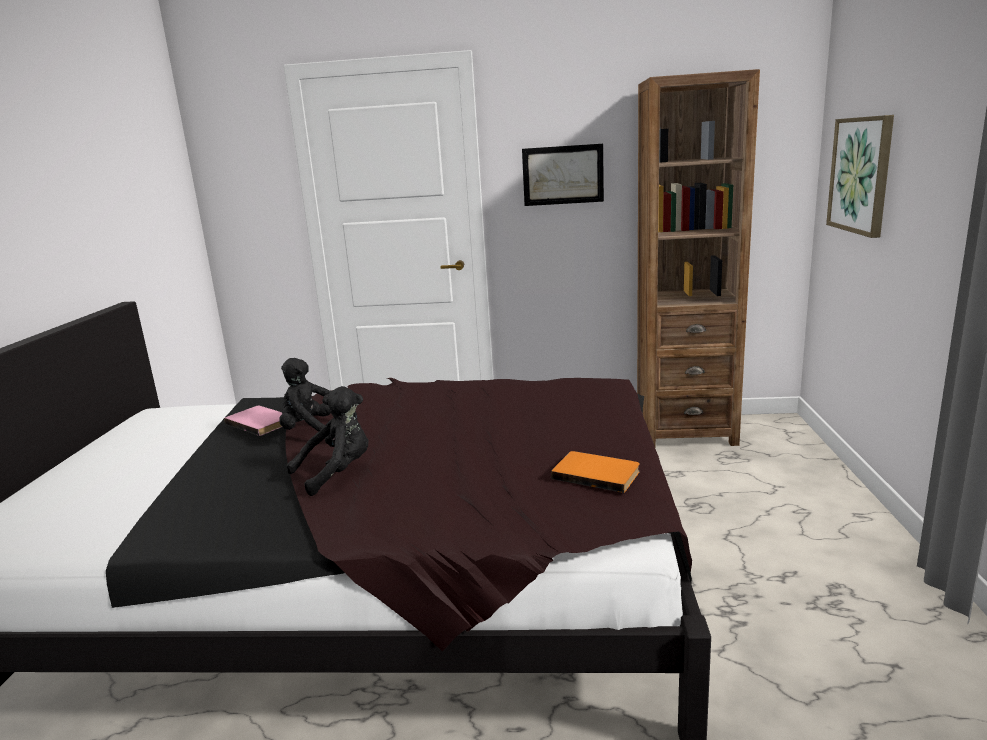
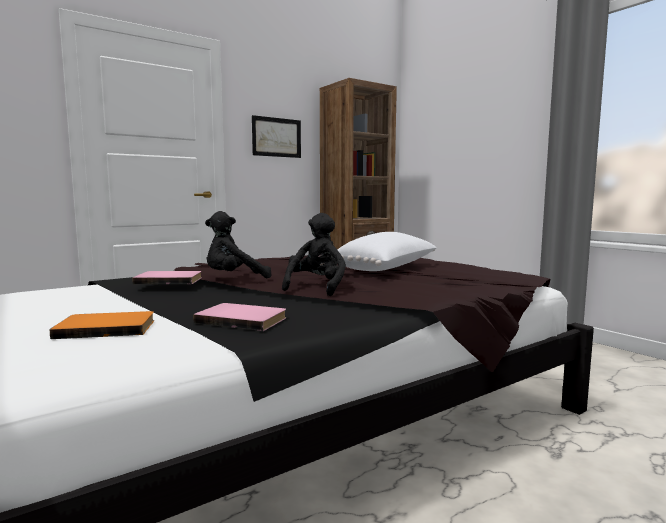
camera: 40 degrees left, 10 degrees down
(194, 512) = (243, 319): none -> pink book
(497, 446) = (388, 269): none -> white pillow
(597, 473) = (470, 268): orange book -> orange book (107, 328)
(861, 175) = (441, 148): picture -> none

